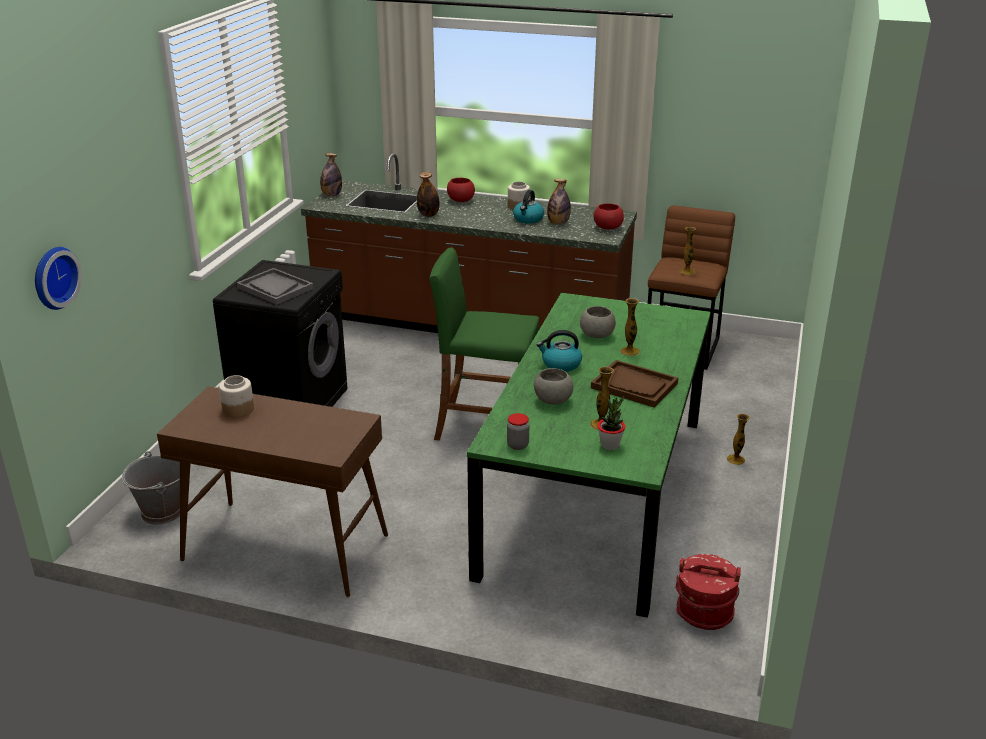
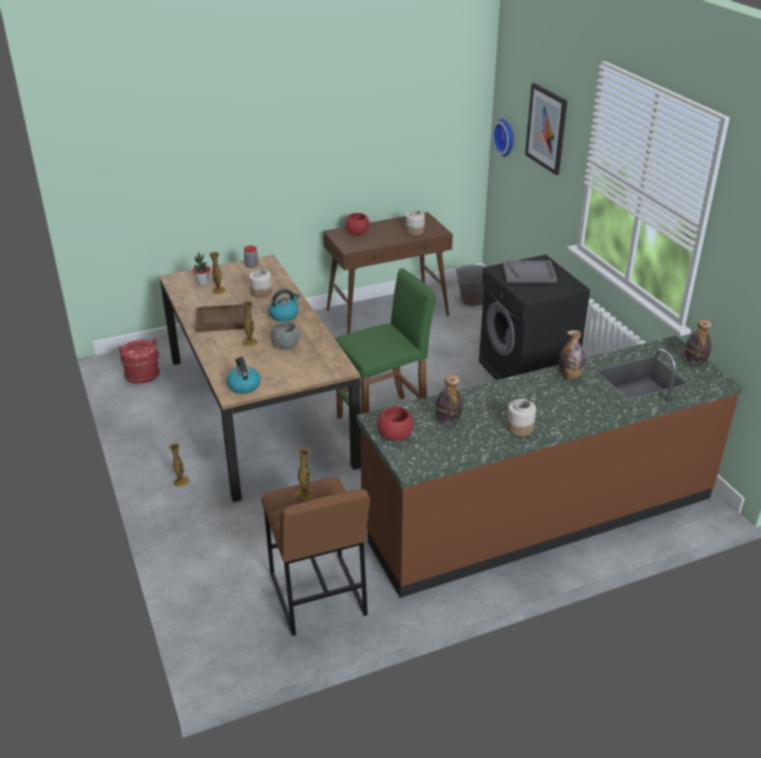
camera: 140 degrees right, 5 degrees up
(116, 185) = (546, 128): none -> picture
(460, 201) = (583, 410): red bowl -> red bowl (357, 233)
(528, 219) = (481, 412): kettle -> kettle (243, 385)
(552, 401) = (261, 292): grey bowl -> jar
(595, 493) = (260, 411): green dining table -> brown dining table

